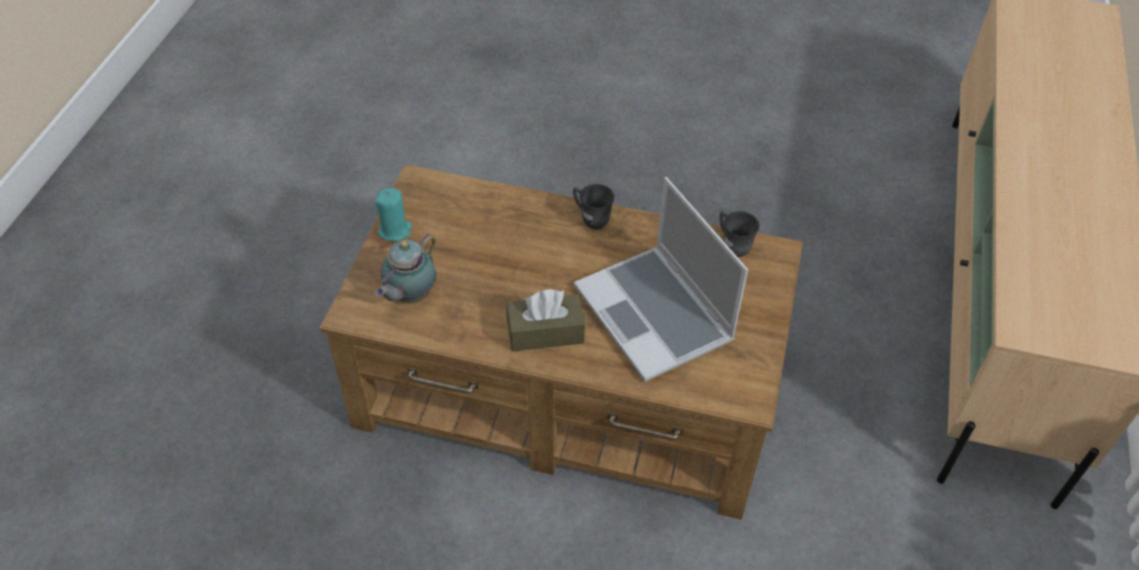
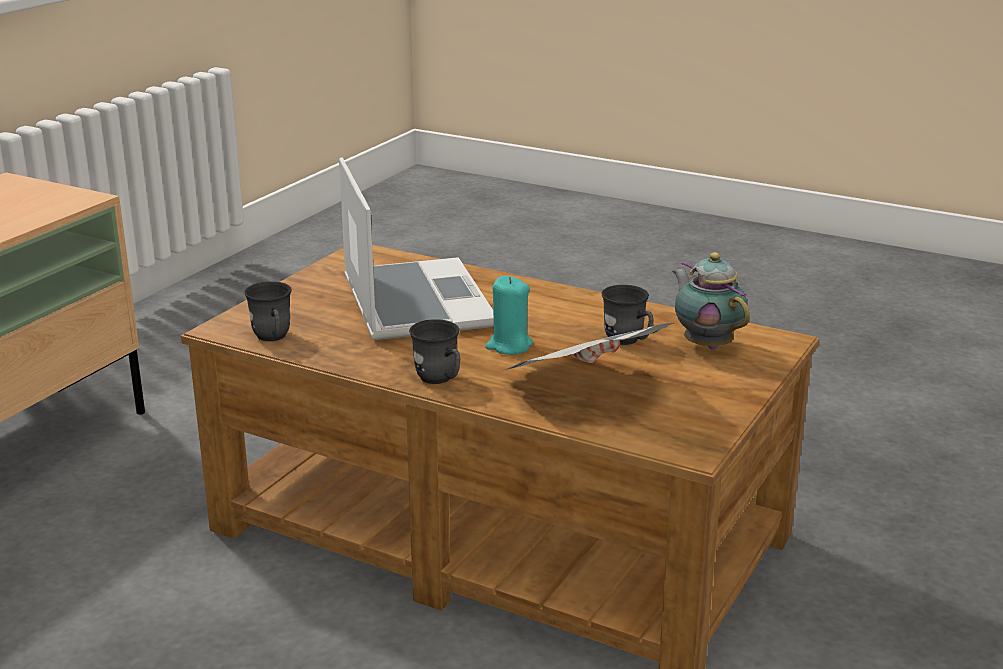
camera: 165 degrees left, 25 degrees down
(395, 230) = (727, 400): turquoise candle -> turquoise candle (509, 346)
(410, 296) = (706, 344): teapot -> teapot turned 75 degrees counterclockwise
(469, 289) = (628, 341): none -> grey mug
(492, 226) = (584, 388): none -> newspaper
(545, 332) = (546, 305): brown tissue box -> none

